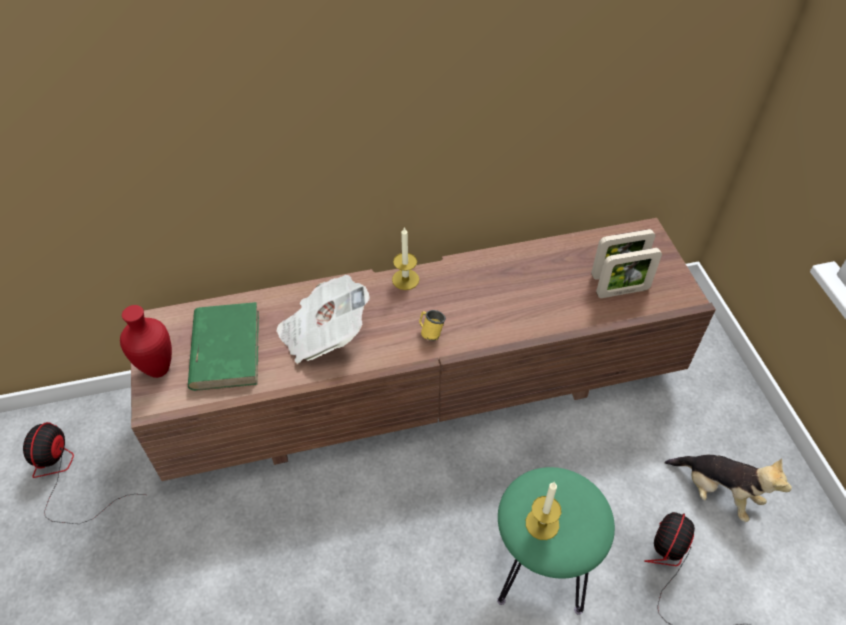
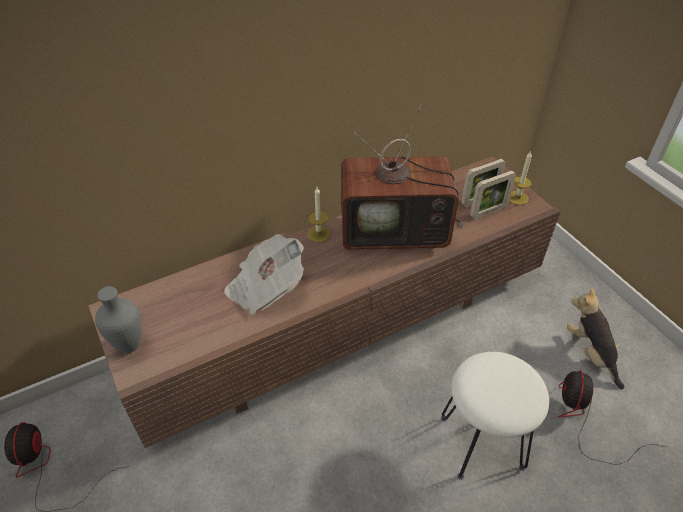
camera: 15 degrees left, 5 degrees down
(157, 369) = (128, 346): red vase -> grey vase
(225, 348) = (184, 316): green book -> none
(430, 332) = (353, 269): yellow mug -> none
(499, 293) = (396, 230): none -> television
(540, 567) = (481, 442): green stool -> white stool
(542, 523) = (493, 396): candle -> candle (517, 198)
(717, 492) = (591, 353): plush toy -> plush toy turned 135 degrees counterclockwise

